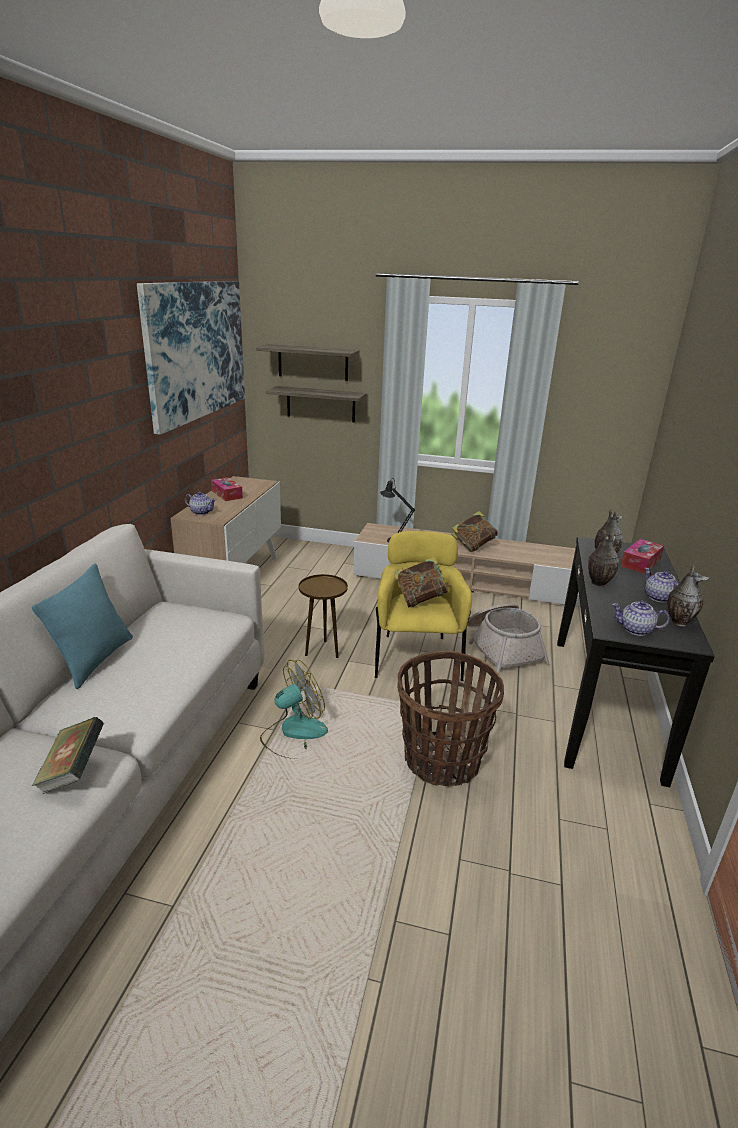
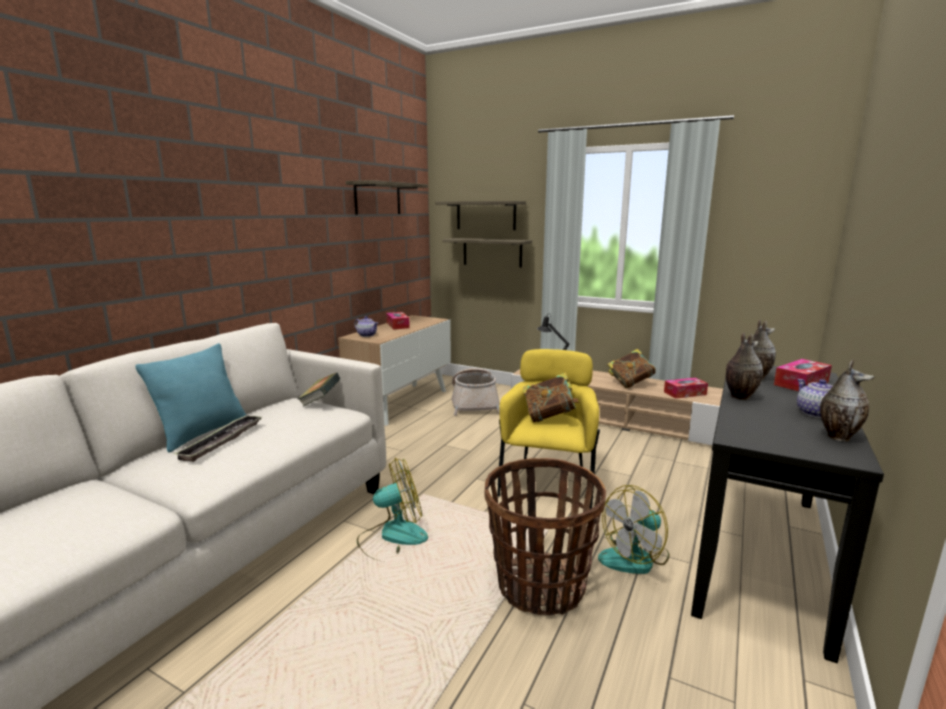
camera: 15 degrees right, 10 degrees down
(73, 771) = (104, 516): book -> book (322, 400)
(127, 669) = (222, 441): none -> tray
(196, 350) = (377, 198): picture -> shelf
(322, 651) = (454, 467): brown side table -> none
(502, 648) = (646, 483): basket -> basket (474, 404)
(510, 722) = (635, 557): none -> fan
(525, 554) = (685, 393): none -> tissue box
(636, 630) = (775, 439): teapot -> none

